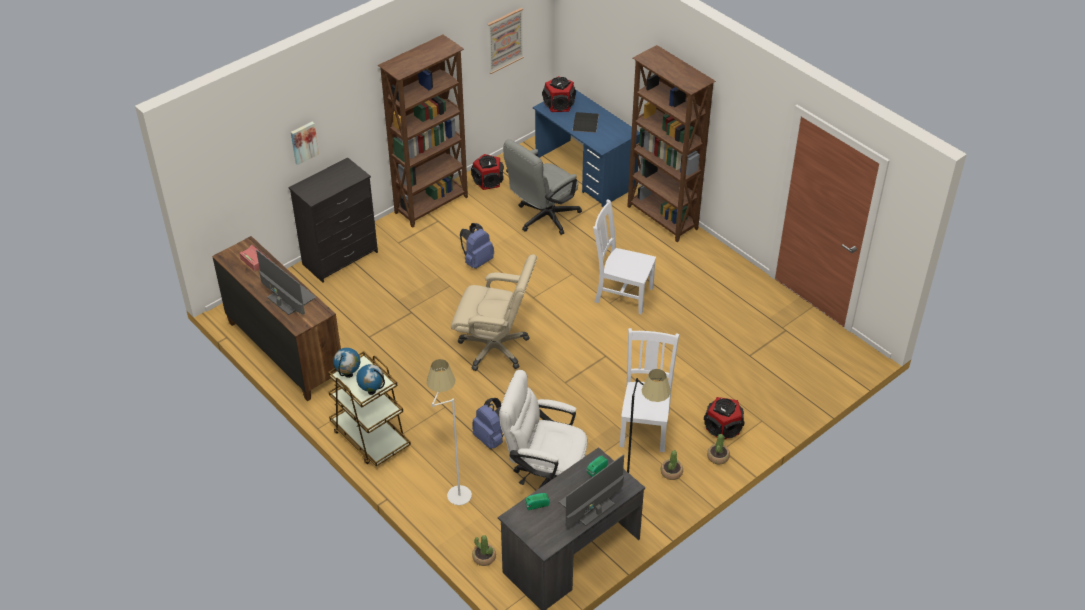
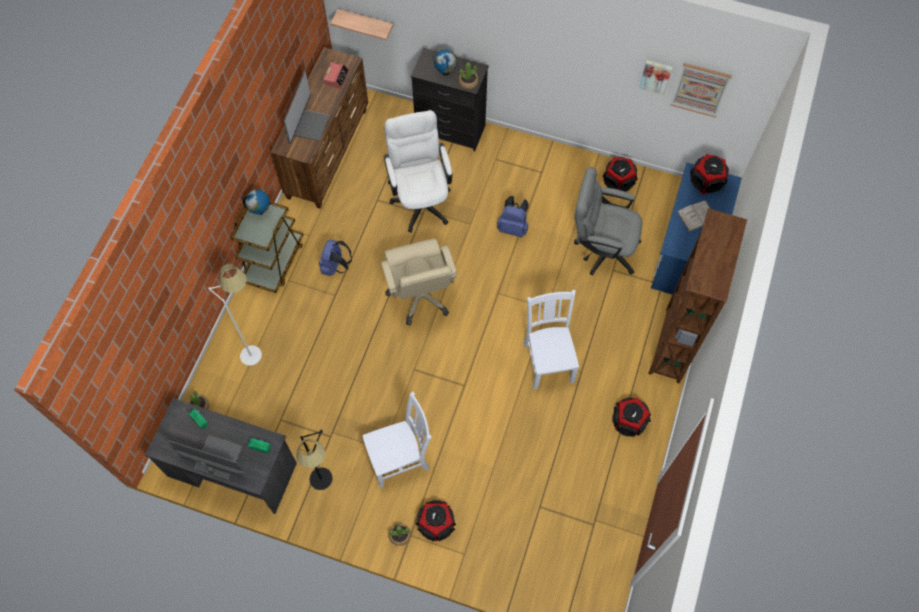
camera: 60 degrees right, 20 degrees up
(229, 207) = (366, 24): none -> shelf
(303, 142) = (448, 25): picture -> picture (656, 76)
(372, 391) = (252, 237): globe -> globe (445, 72)
(432, 205) = (558, 157): brown bookcase -> none
(491, 438) = (321, 346): blue backpack -> blue backpack (336, 266)
(545, 477) = (302, 408): white office chair -> white office chair (420, 198)
(585, 122) = (697, 216): black book -> white book
(671, 472) = (361, 504): potted plant -> potted plant (468, 82)
(710, 271) = (629, 421): none -> speaker

